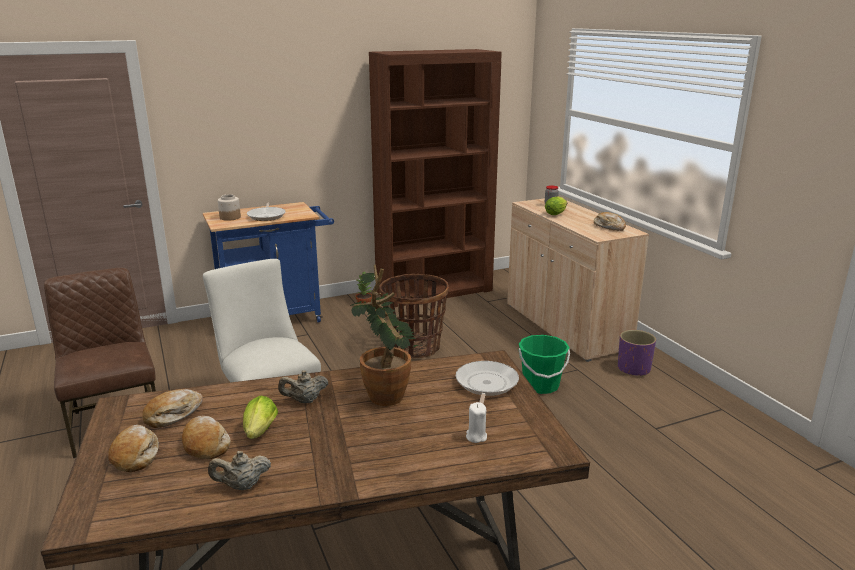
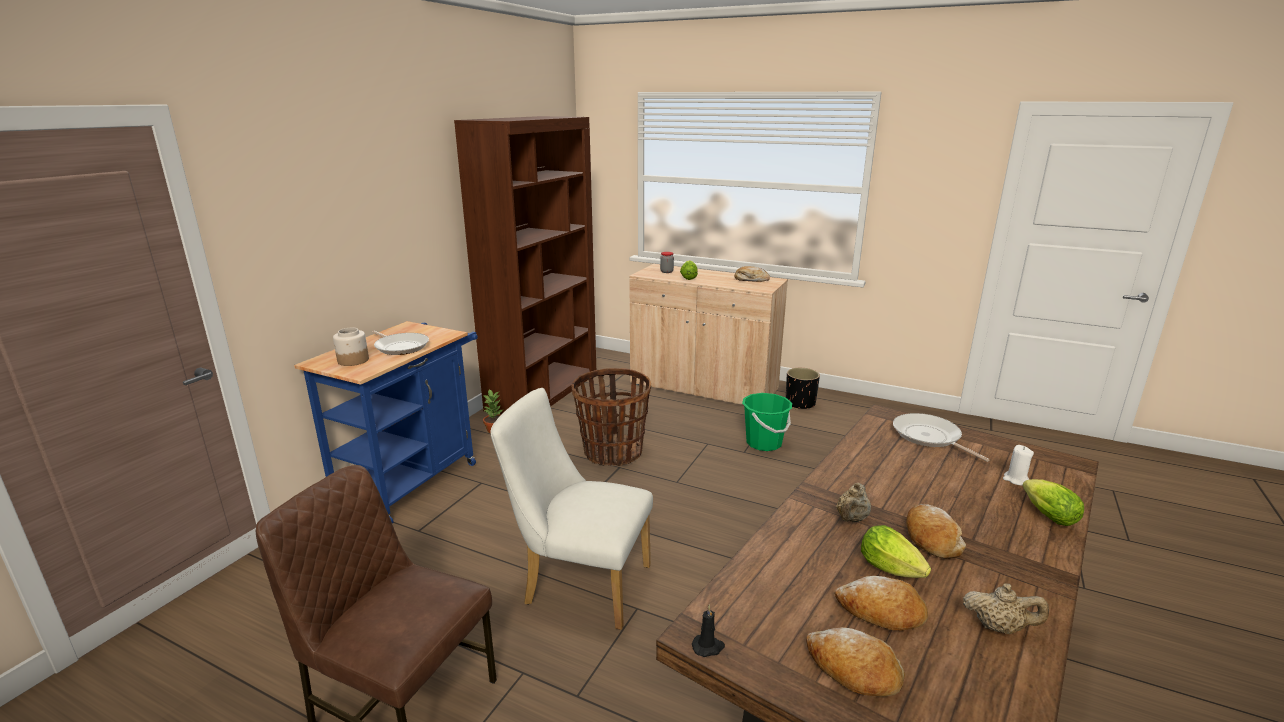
camera: 40 degrees left, 0 degrees up
(107, 411) = (708, 647): none -> black candle
(173, 414) = (780, 604): bread -> bread (931, 538)
(242, 486) = (999, 627): beige teapot -> beige teapot turned 105 degrees counterclockwise
(387, 392) = (886, 476): potted plant -> none
(436, 463) = (1045, 514): none -> lettuce
(634, 369) = (800, 403): purple planter -> black planter

